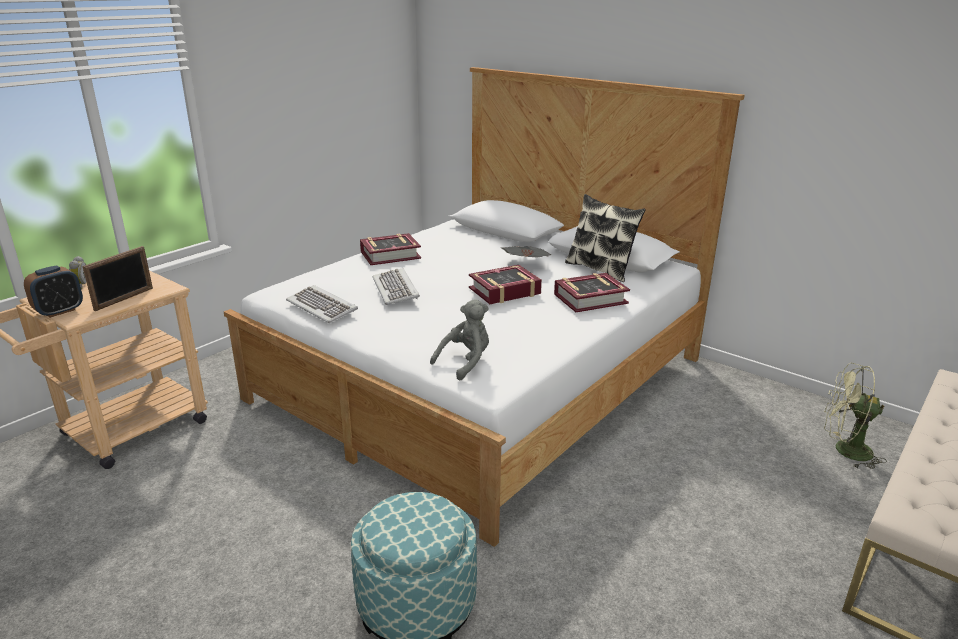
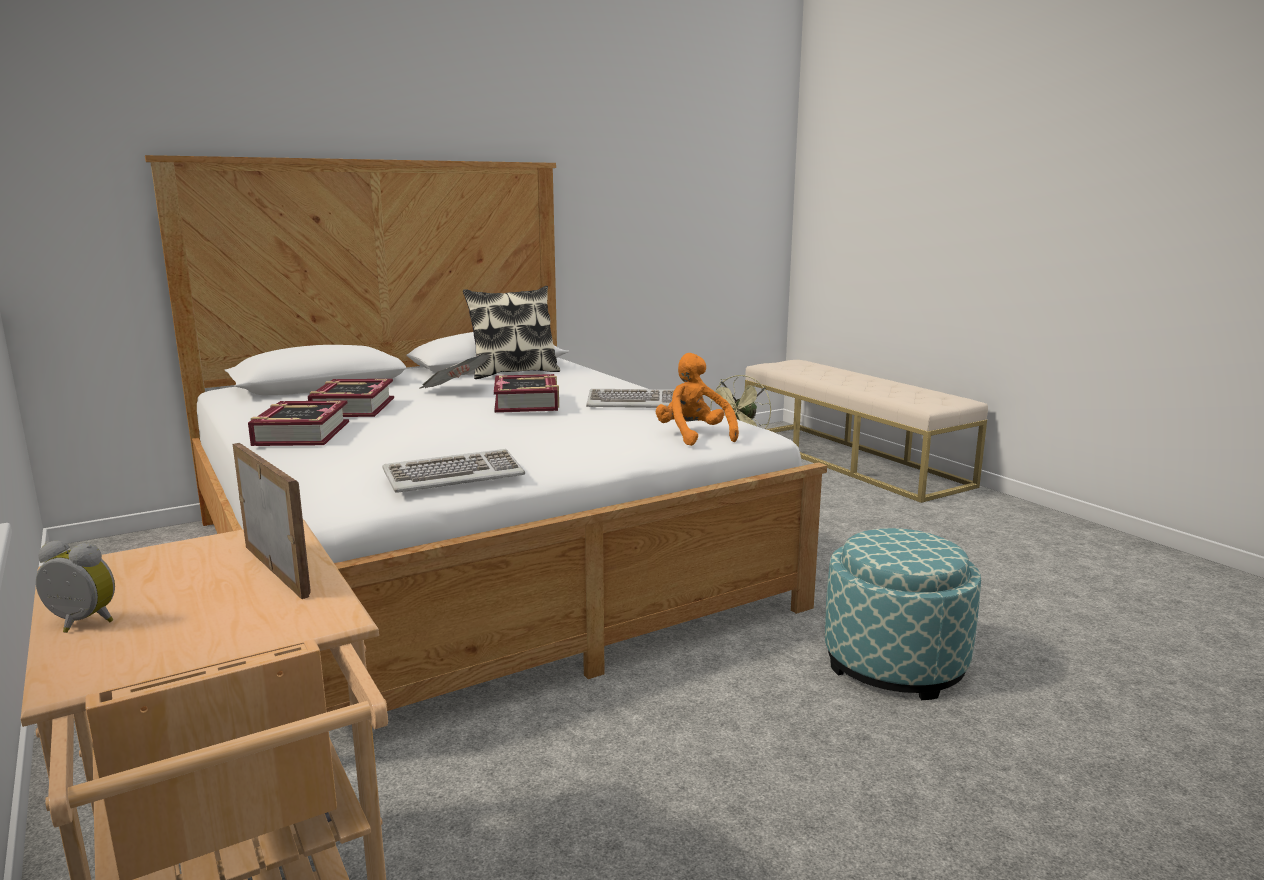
camera: 70 degrees left, 10 degrees down
(59, 311) = (252, 635): alarm clock -> none
(396, 289) = (454, 437): keyboard -> keyboard (635, 403)
(465, 362) = (693, 436): grey plush toy -> orange plush toy
(590, 299) = (588, 383): book -> book (352, 407)

